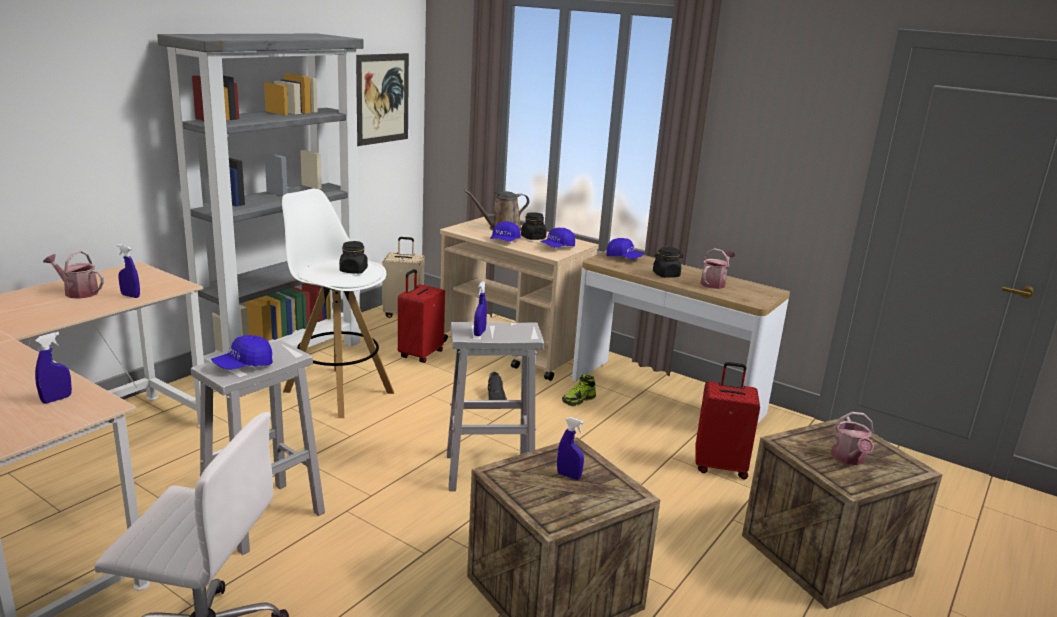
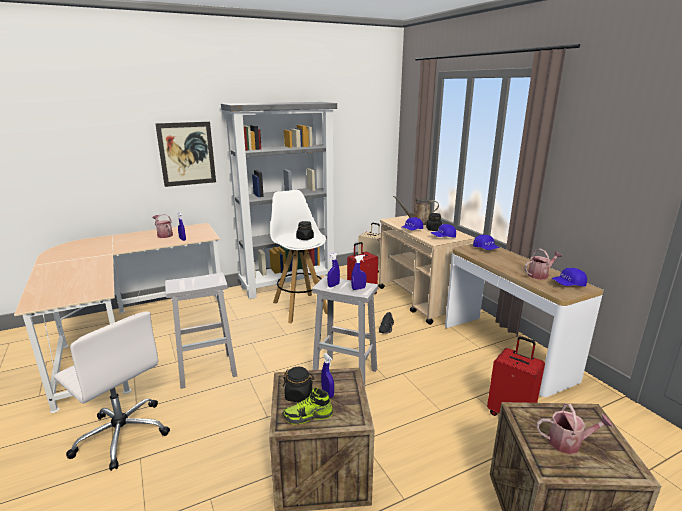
camera: 30 degrees right, 0 degrees up
(56, 399) = (89, 286): blue spray bottle -> blue spray bottle (358, 288)
(243, 365) = (189, 283): blue cap -> blue cap (568, 284)
(382, 98) = (366, 140): picture -> picture (187, 154)
(578, 400) = (439, 341): shoe -> shoe (308, 416)
(666, 275) = (506, 264): black jar -> black jar (299, 395)
(849, 459) = (568, 442): watering can -> watering can turned 120 degrees counterclockwise

